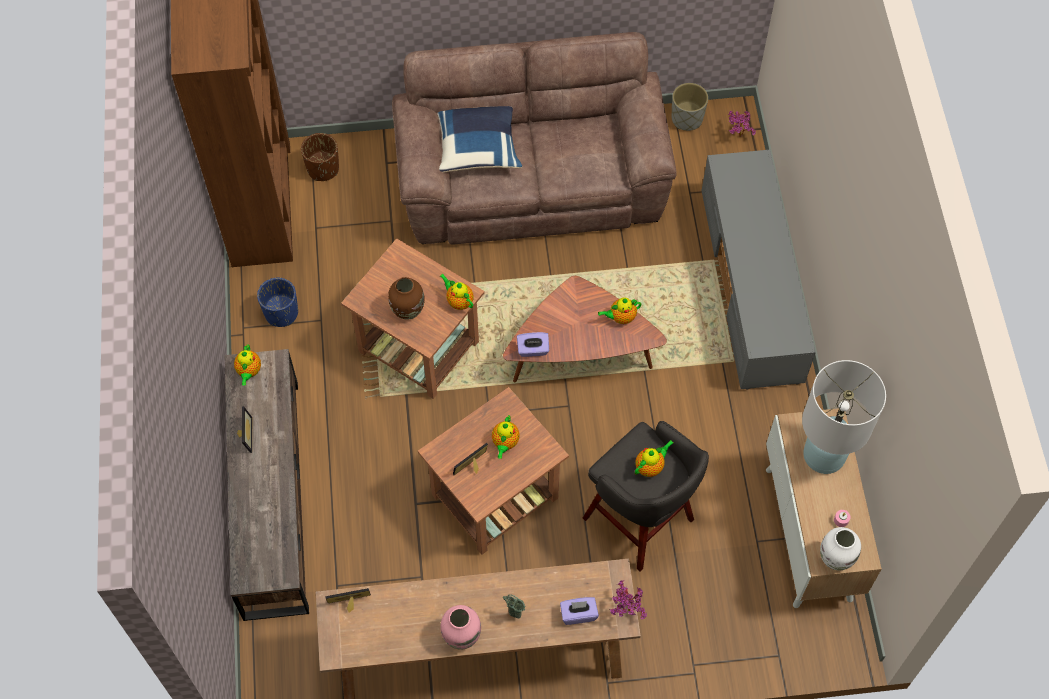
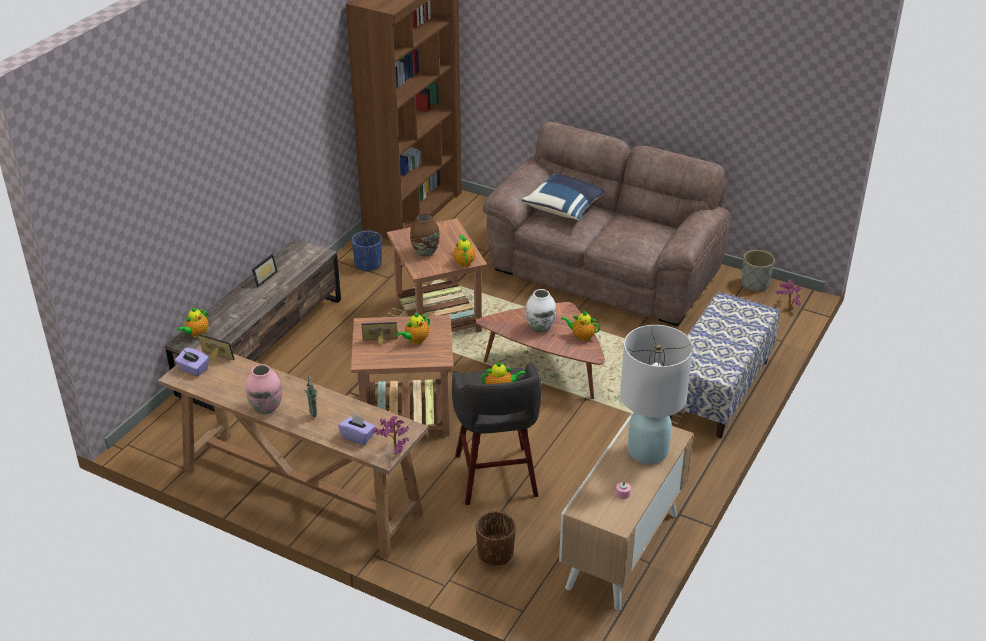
camera: 35 degrees right, 25 degrees down
(249, 371) = (300, 251): teapot -> teapot (196, 334)
(323, 169) = (469, 211): brown planter -> brown planter (495, 554)
(533, 350) = (500, 325): purple tissue box -> purple tissue box (193, 369)
(752, 287) = (717, 390): grey tv stand -> bench
(835, 558) = (594, 513): white vase -> white vase (540, 327)

